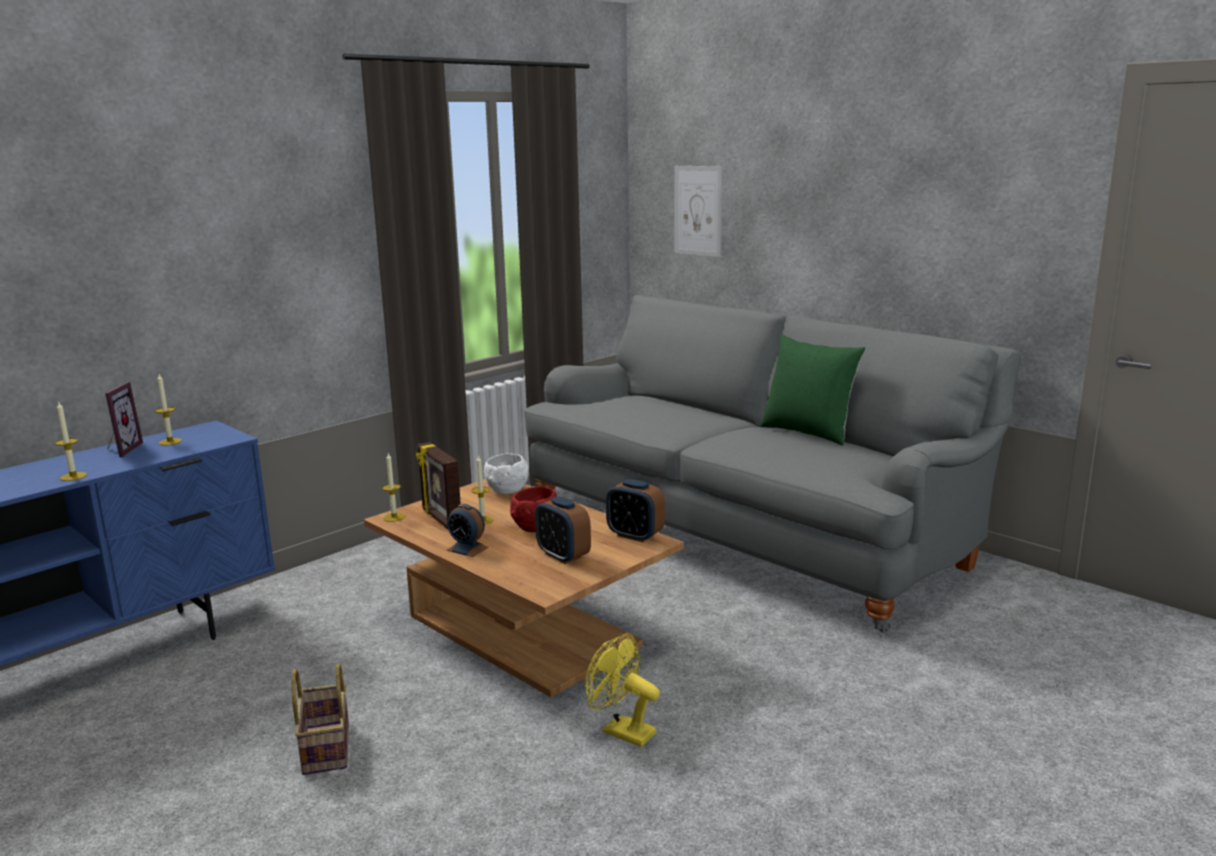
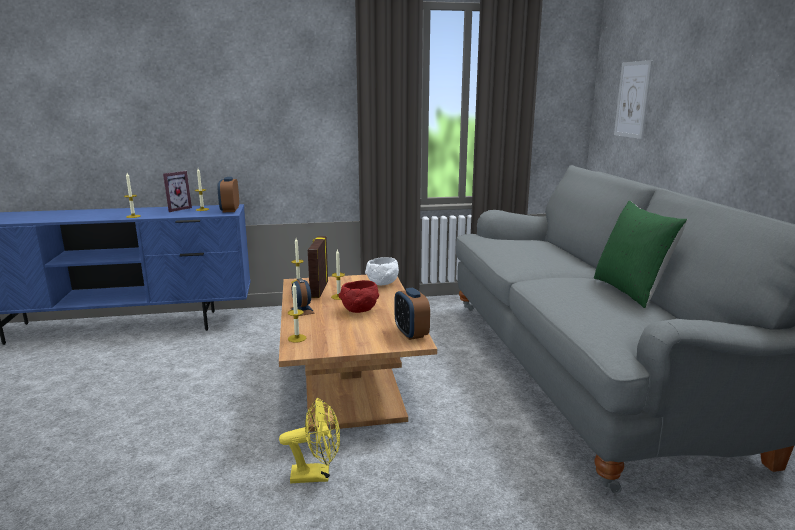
camera: 35 degrees right, 0 degrees up
(324, 747) = (167, 408): basket -> none
(521, 579) = (297, 338): none -> candle
(563, 556) = (345, 332): alarm clock -> alarm clock (230, 210)
(621, 731) = (317, 475): yellow fan -> yellow fan turned 105 degrees clockwise

